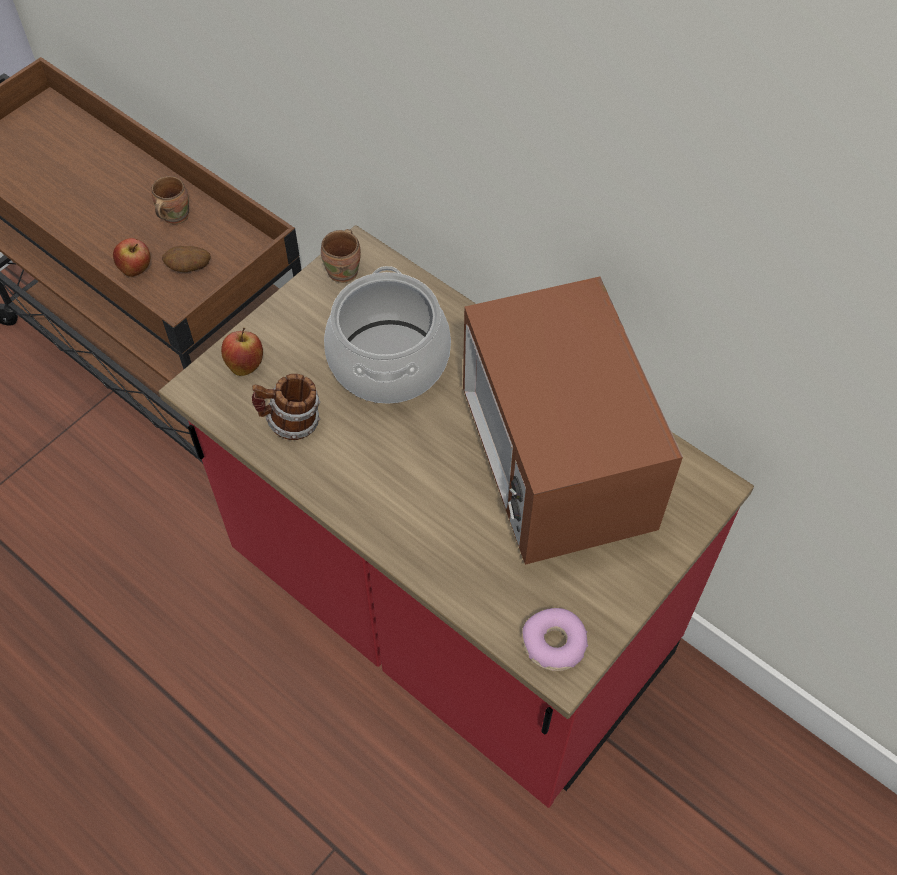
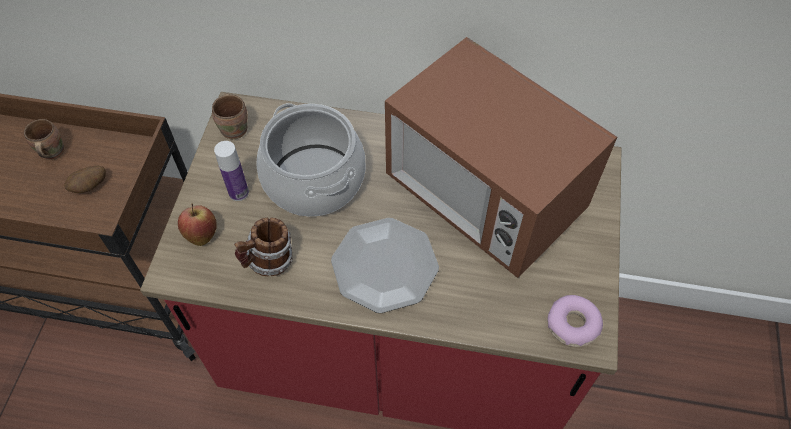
camera: 30 degrees left, 0 degrees up
(136, 270) = (45, 207): apple -> none
(306, 339) = (238, 192): none -> bottle
(401, 484) = (385, 266): none -> plate

